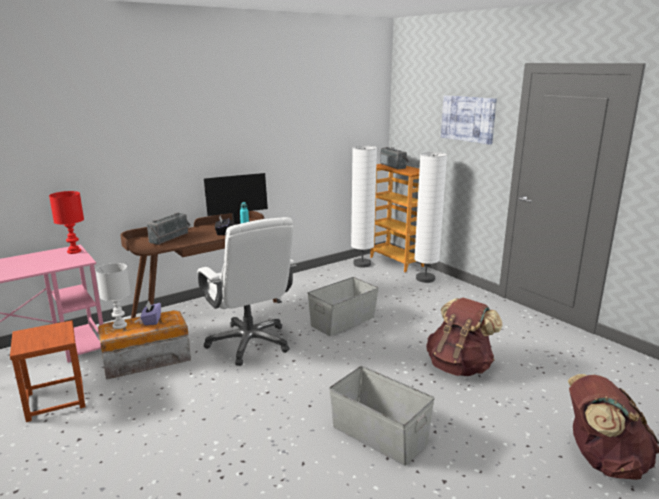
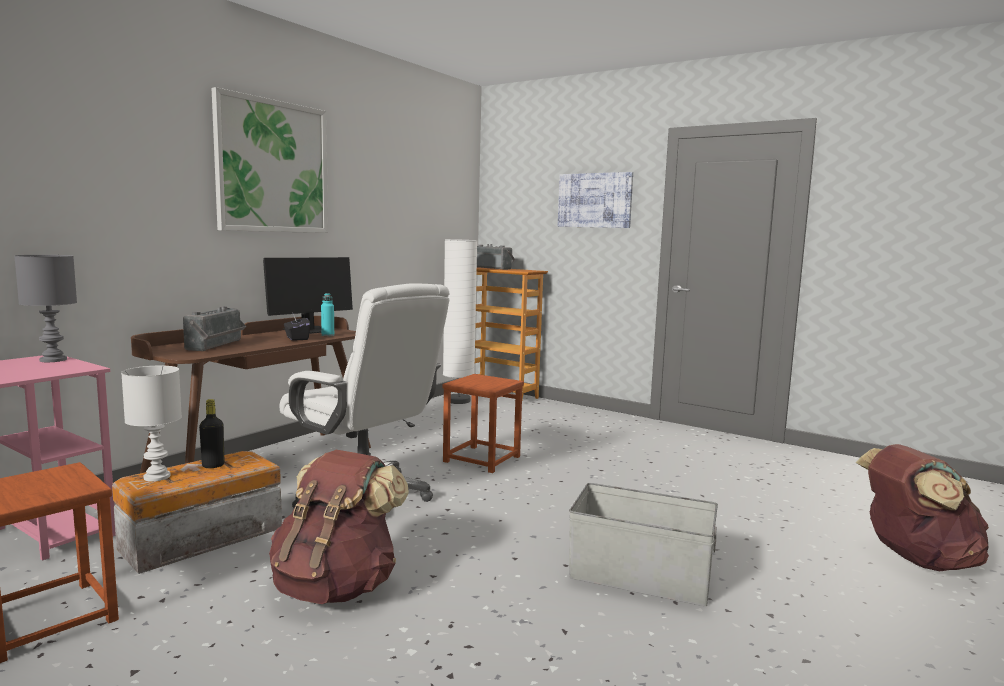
camera: 20 degrees left, 10 degrees down
(73, 251) = (52, 360): red table lamp -> grey table lamp
(152, 320) = (213, 465): purple tissue box -> black bottle
(213, 113) = (273, 167): none -> picture
(342, 321) = (481, 459): grey storage box -> brown stool
(425, 279) = (550, 409): white floor lamp -> none
(459, 367) = (671, 490): brown backpack -> brown backpack (336, 586)

